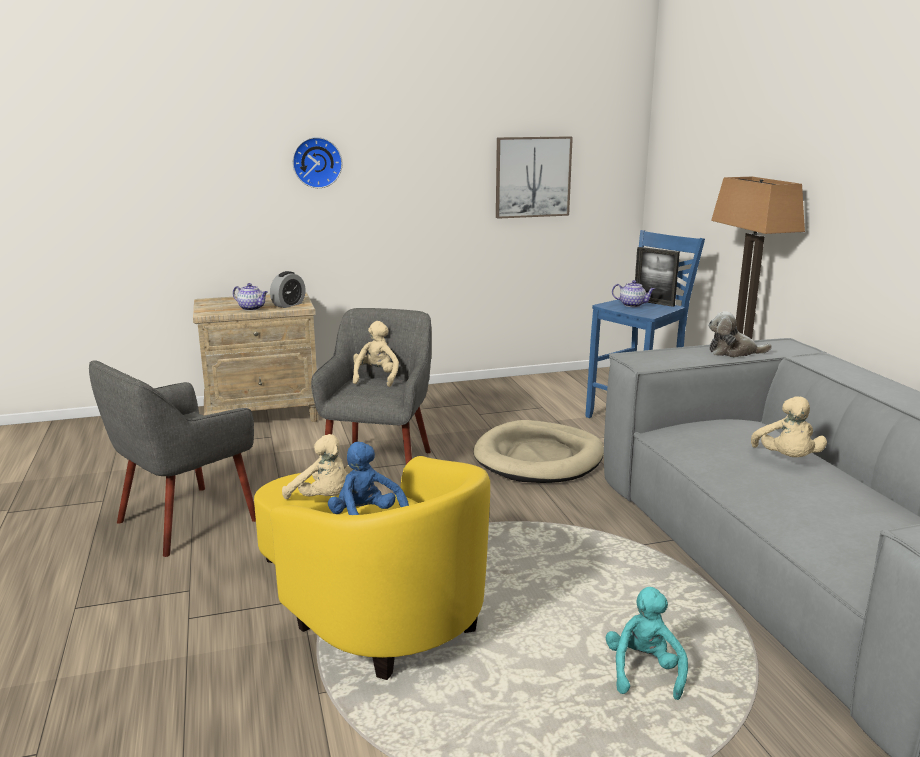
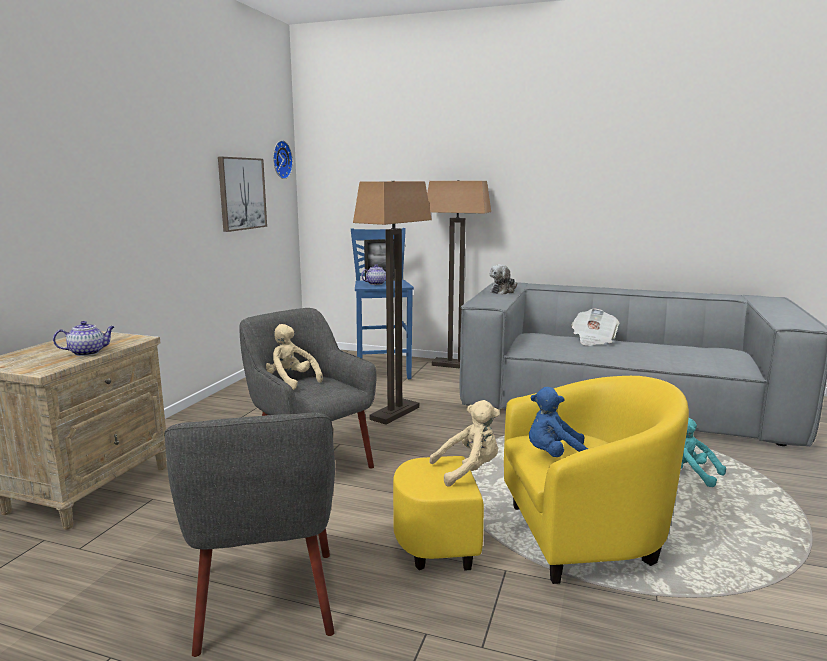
camera: 55 degrees left, 5 degrees down
(288, 305) = (119, 340): alarm clock -> none
(317, 162) = (81, 176): wall clock -> wall clock (280, 159)
(539, 458) = (394, 413): beige dog bed -> floor lamp
(786, 459) = (593, 340): beige plush toy -> newspaper

